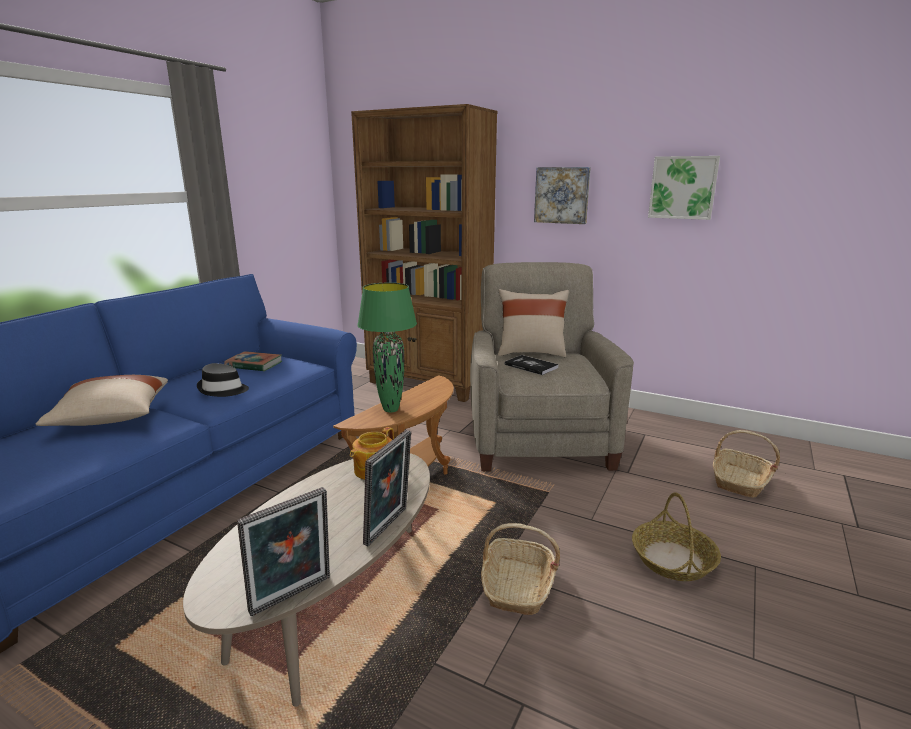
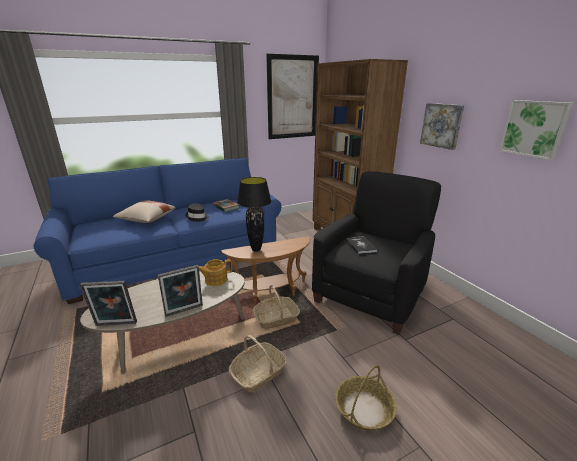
camera: 35 degrees right, 5 degrees up
(291, 170) = (293, 97): none -> picture
(391, 409) = (256, 249): green table lamp -> black table lamp
(531, 352) = (377, 236): beige pillow -> none
(538, 439) = (370, 294): beige armchair -> black armchair
(739, 481) = (490, 384): basket -> basket (276, 318)

